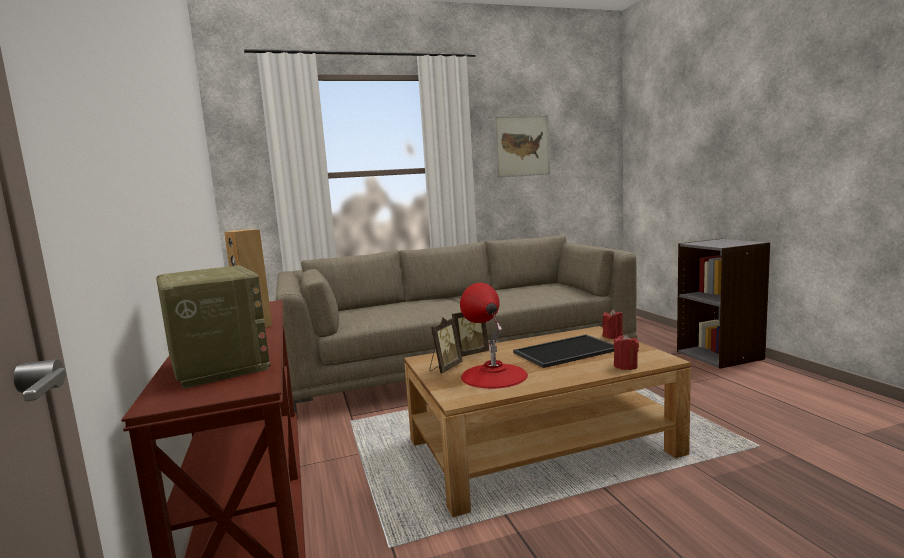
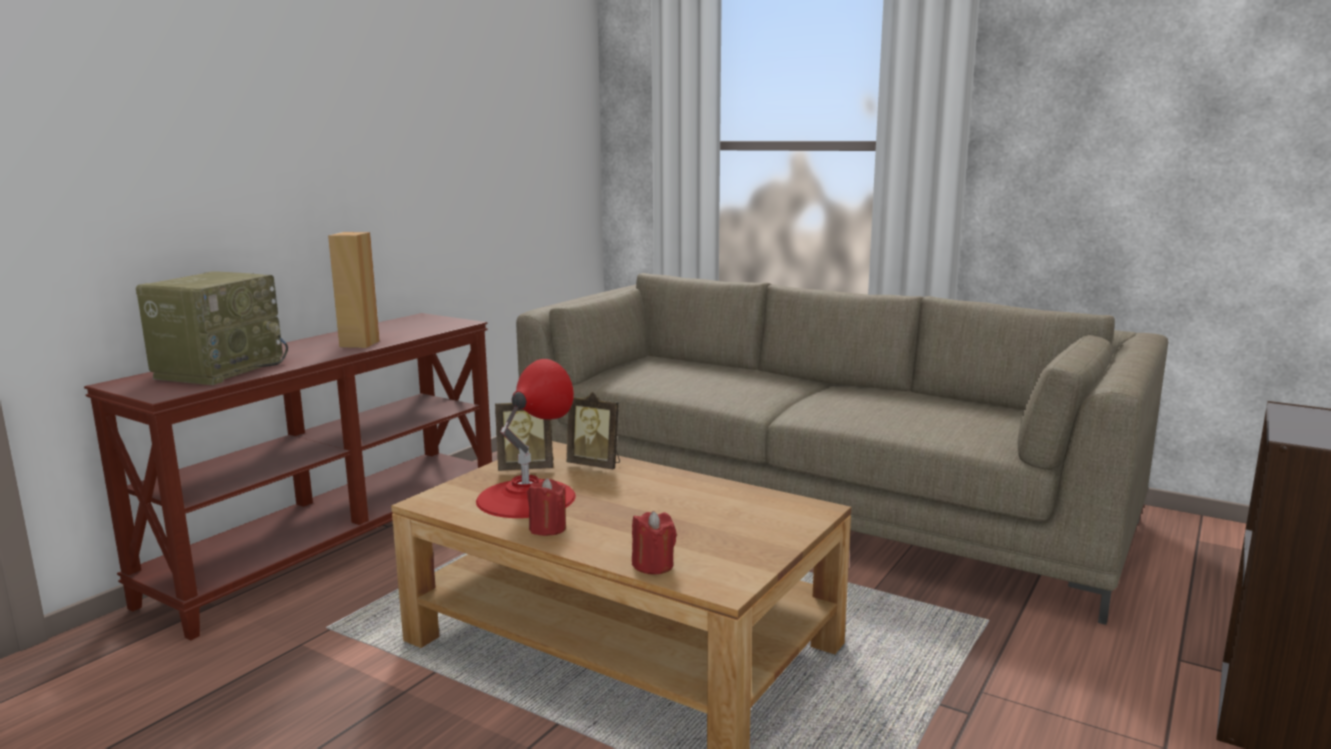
camera: 50 degrees right, 5 degrees up
(522, 146) = (1115, 102): picture -> none
(566, 352) = (675, 514): tray -> none
(613, 336) = (799, 528): red candle -> red candle (547, 528)

